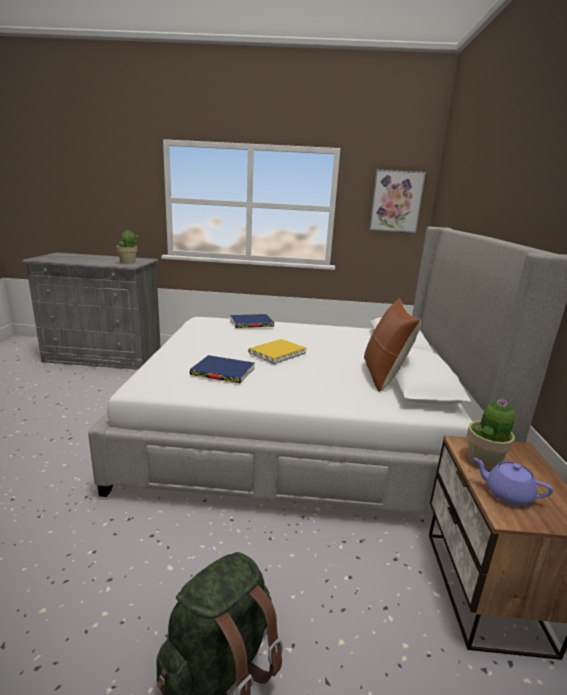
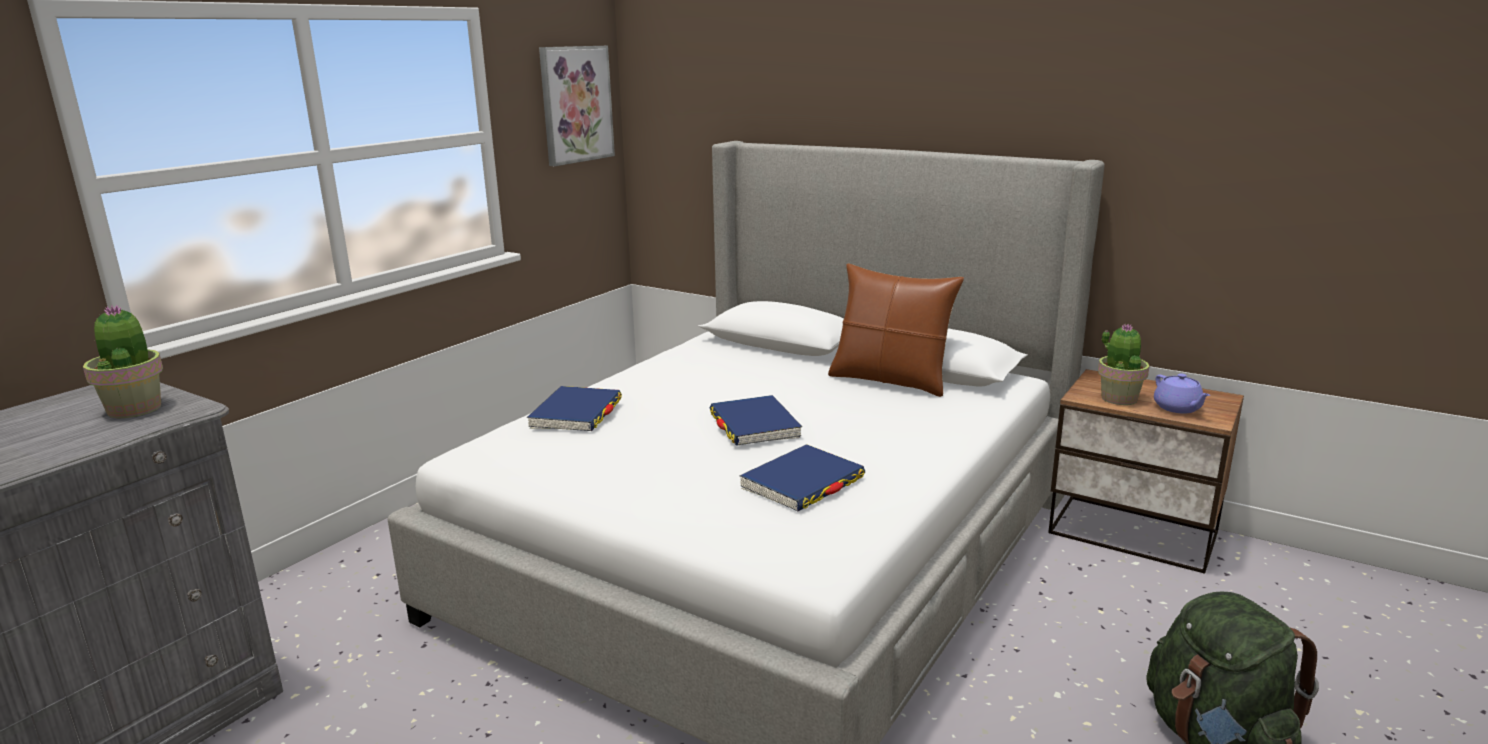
camera: 60 degrees left, 0 degrees up
(277, 353) = (754, 425): yellow book -> blue book
(507, 493) = (1178, 408): purple teapot -> purple teapot turned 75 degrees counterclockwise

